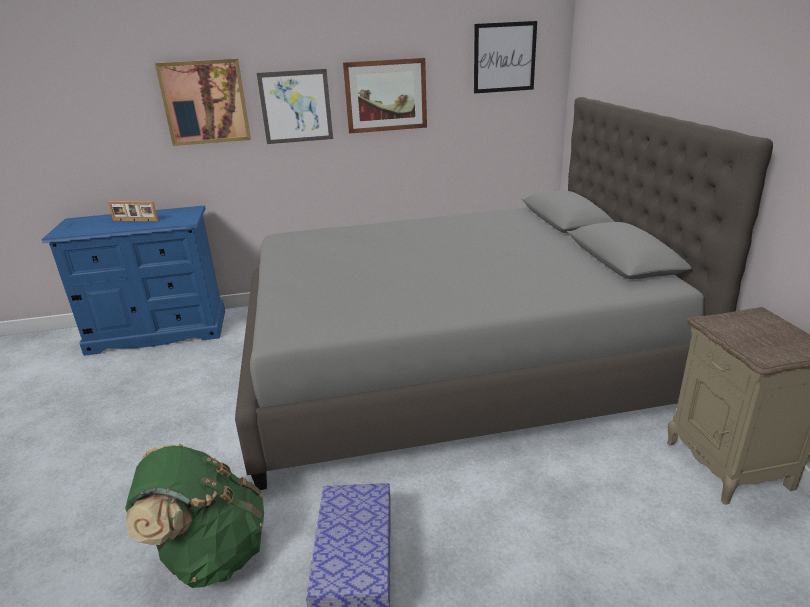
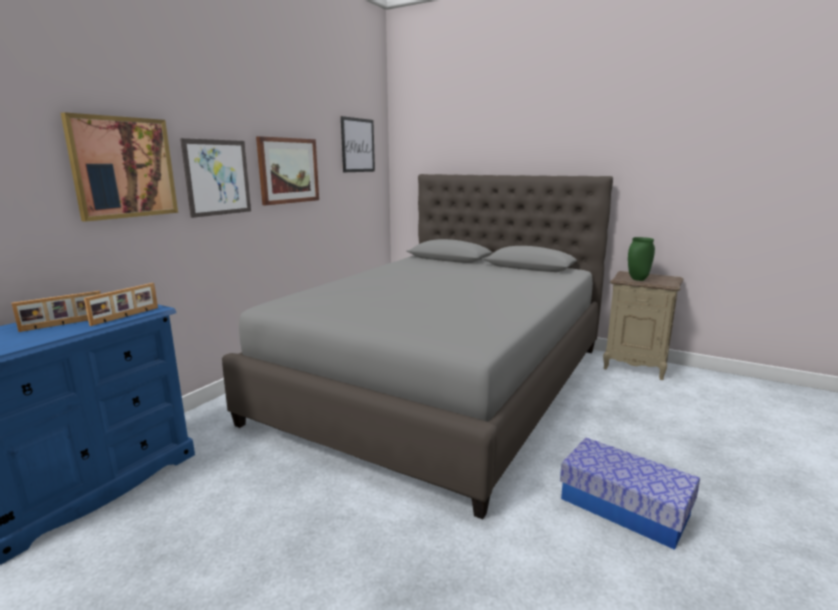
camera: 50 degrees left, 10 degrees down
(165, 223) = (126, 316): none -> picture frame
(211, 553) = (541, 575): green backpack -> none
(737, 331) = (638, 279): none -> green vase

